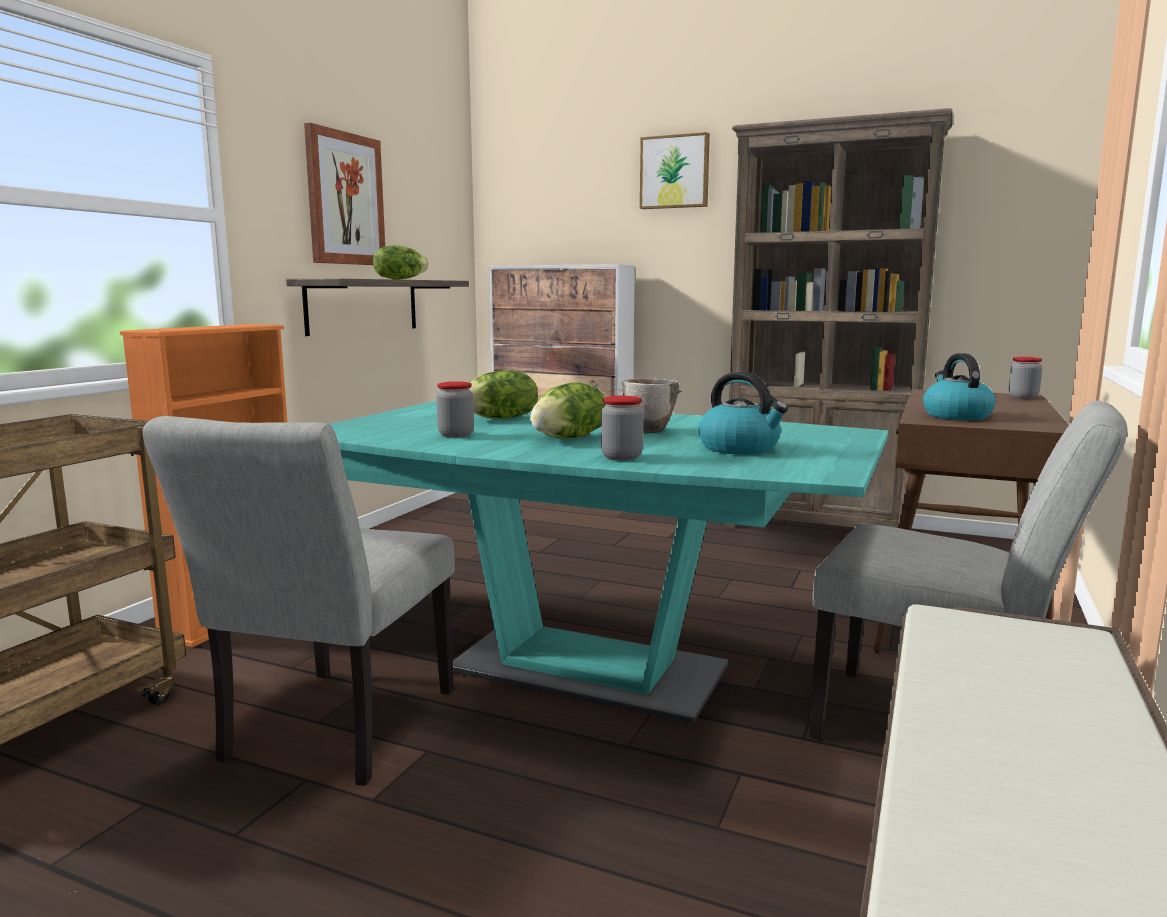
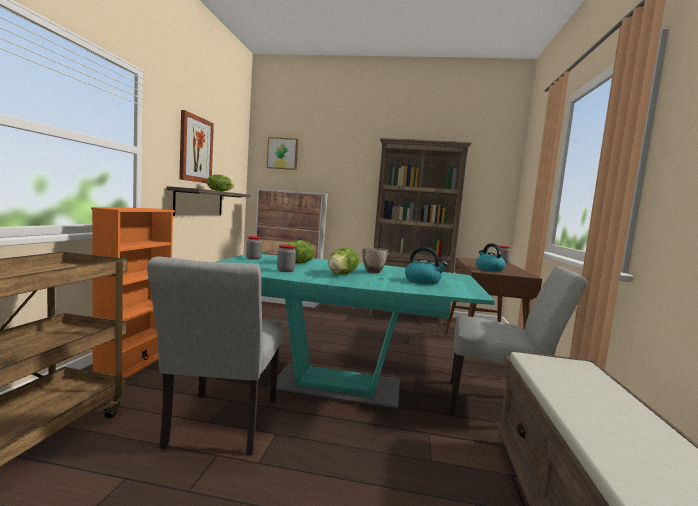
camera: 15 degrees left, 5 degrees down
(621, 457) = (378, 284): jar -> jar (253, 258)
(675, 172) = (348, 154): picture -> picture (282, 153)

